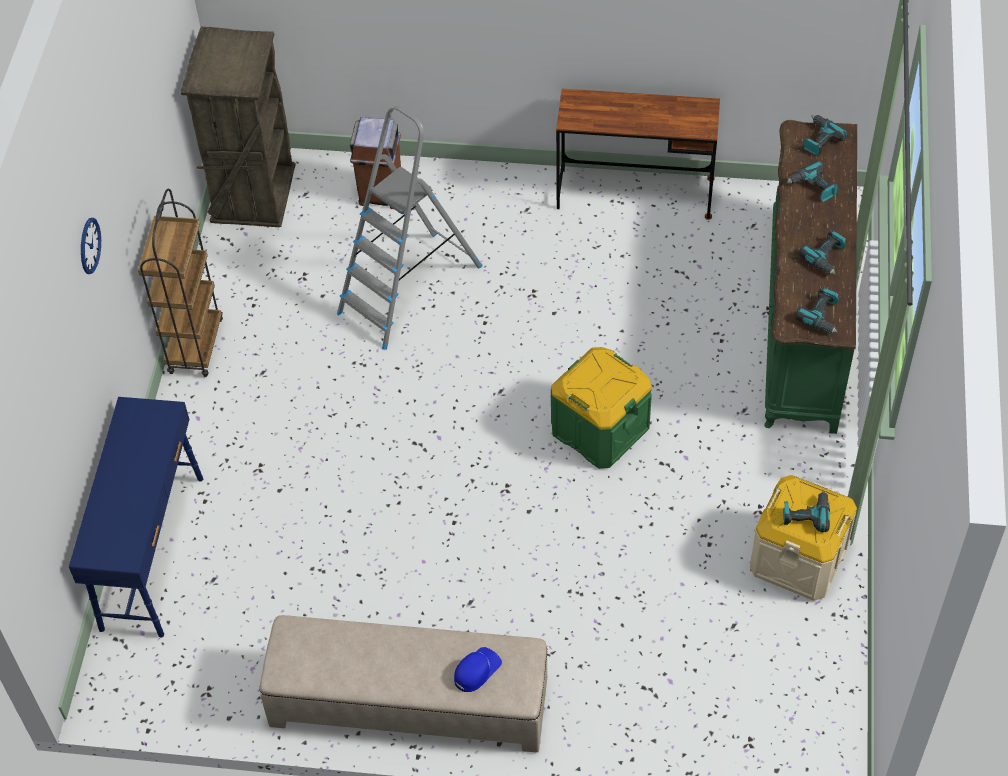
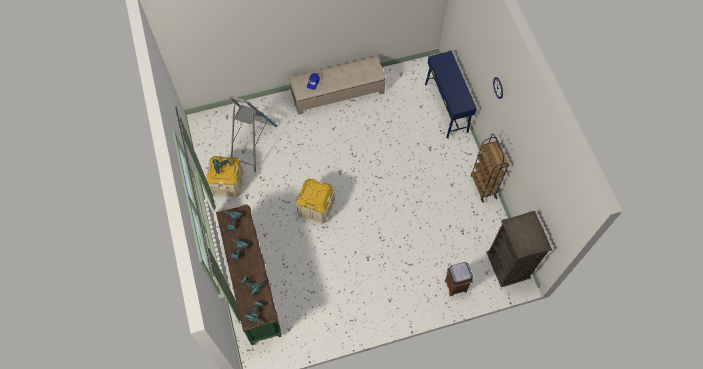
camera: 155 degrees right, 10 degrees up
(409, 290) = (417, 241): grey step ladder -> grey step ladder (254, 144)
(600, 429) = (316, 207): green storage box -> beige storage box
(635, 194) = (346, 327): brown desk -> none

